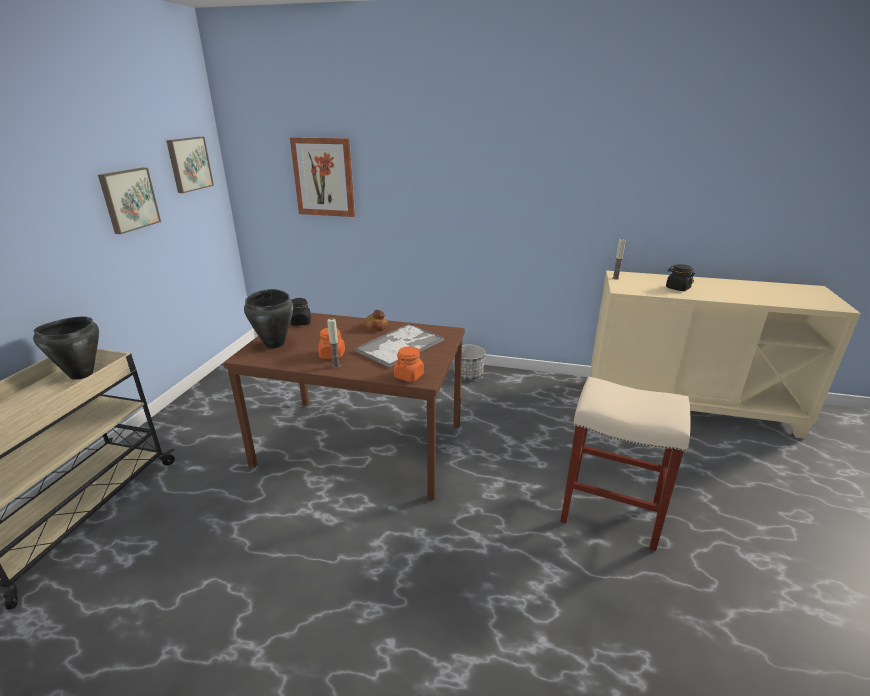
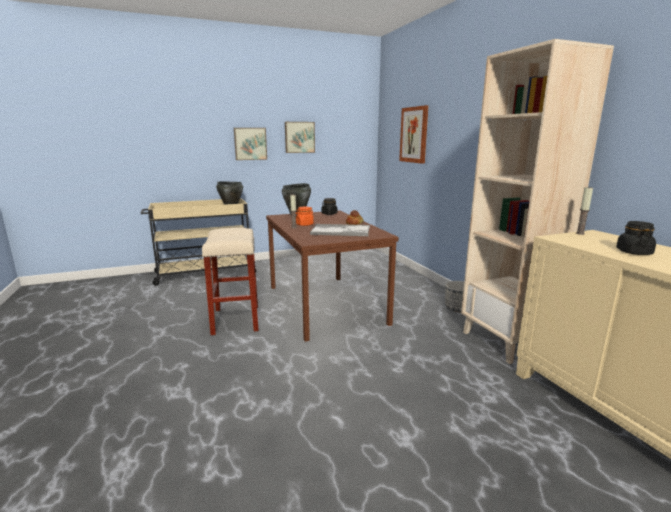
camera: 55 degrees right, 10 degrees down
(188, 164) = (348, 125): picture -> picture (250, 143)
(409, 376) = (307, 239): orange jar -> none
(545, 387) = (506, 342): none -> beige bookcase
(609, 512) = (380, 418): beige stool -> beige stool (235, 319)

